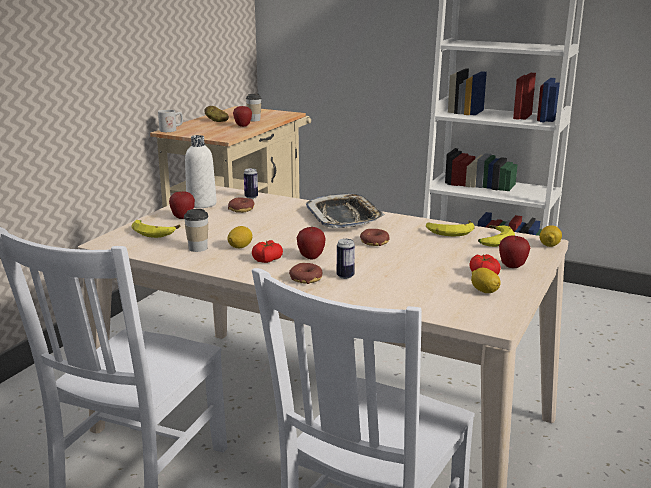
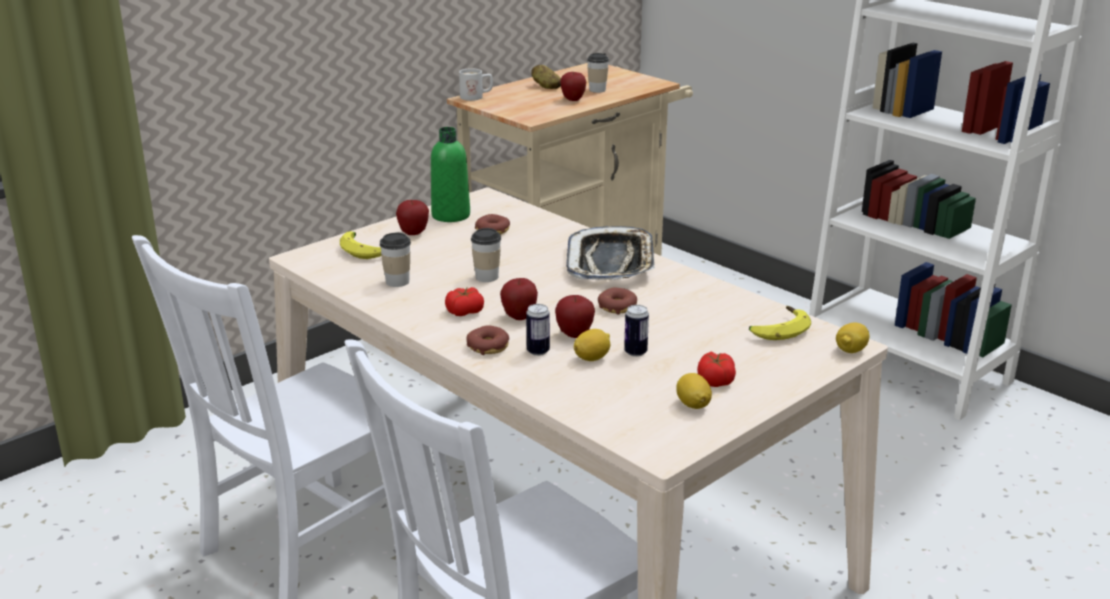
camera: 20 degrees right, 5 degrees up
(201, 204) = (451, 215): white bottle -> green bottle
(240, 247) = (447, 288): lemon -> lemon (592, 358)
(251, 197) = (519, 213): can -> can (635, 352)
(263, 237) = (487, 277): none -> cup
(449, 231) = (732, 305): banana -> none
(512, 266) = (766, 375): apple -> apple (574, 335)

